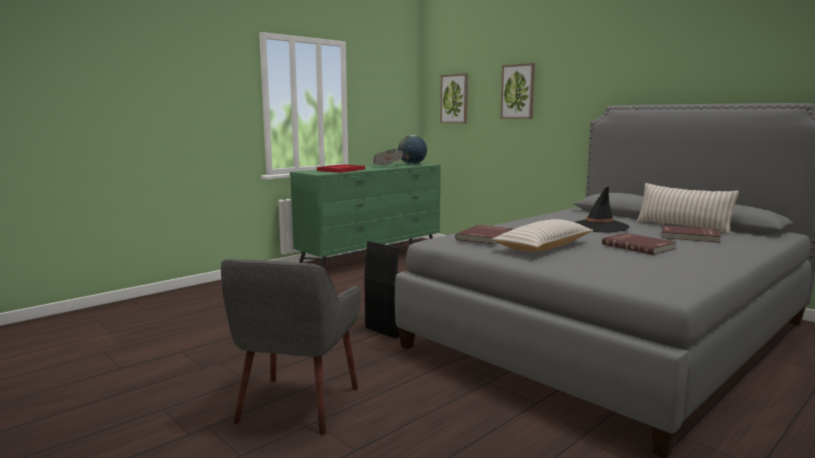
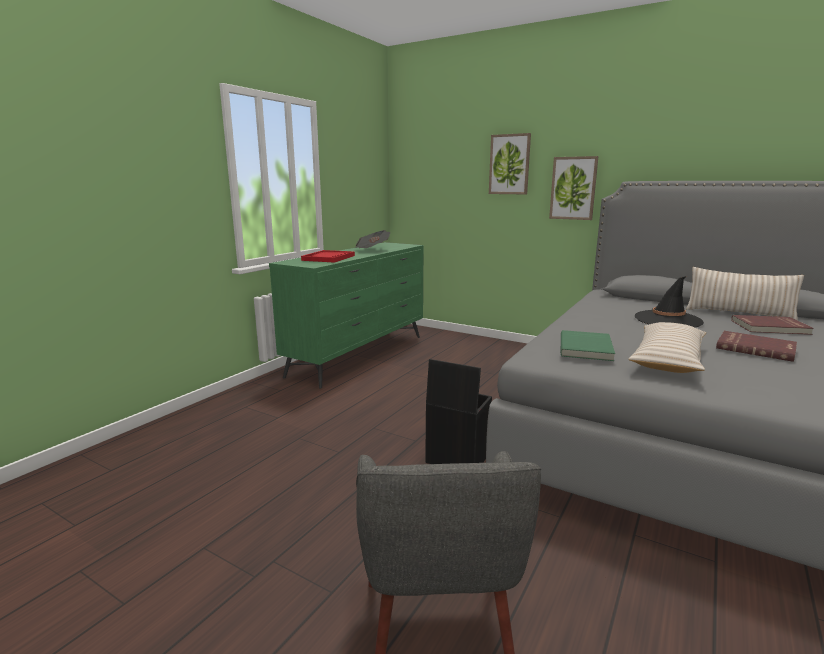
camera: 15 degrees left, 5 degrees up
(412, 164) = (393, 245): globe -> none
(454, 99) = (430, 171): picture -> picture (573, 188)
(486, 237) = (587, 348): red book -> green book

